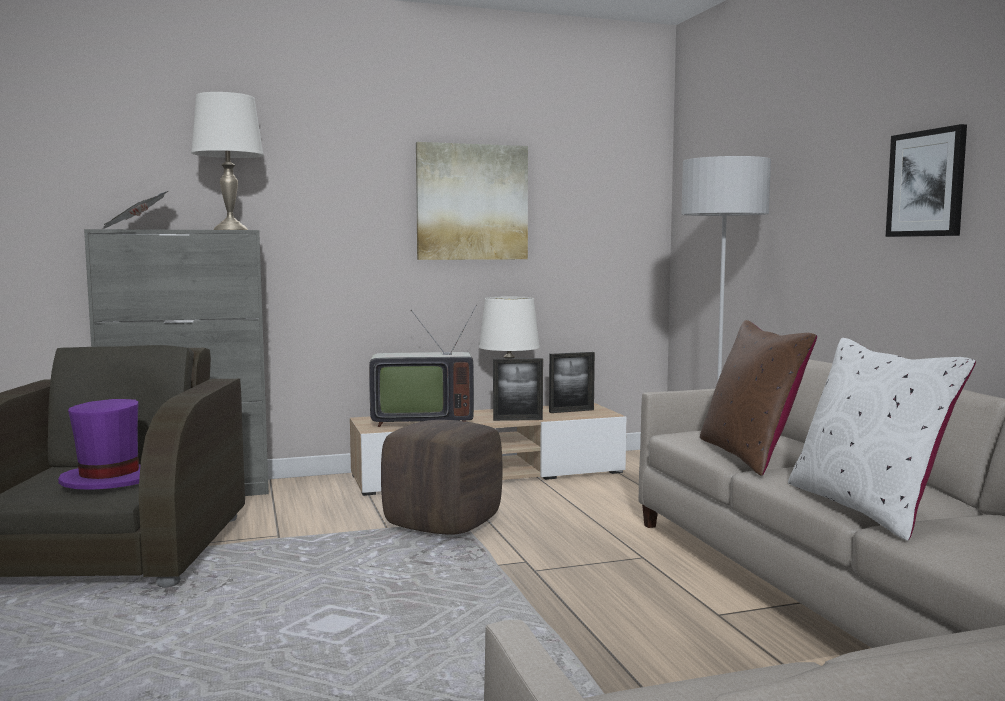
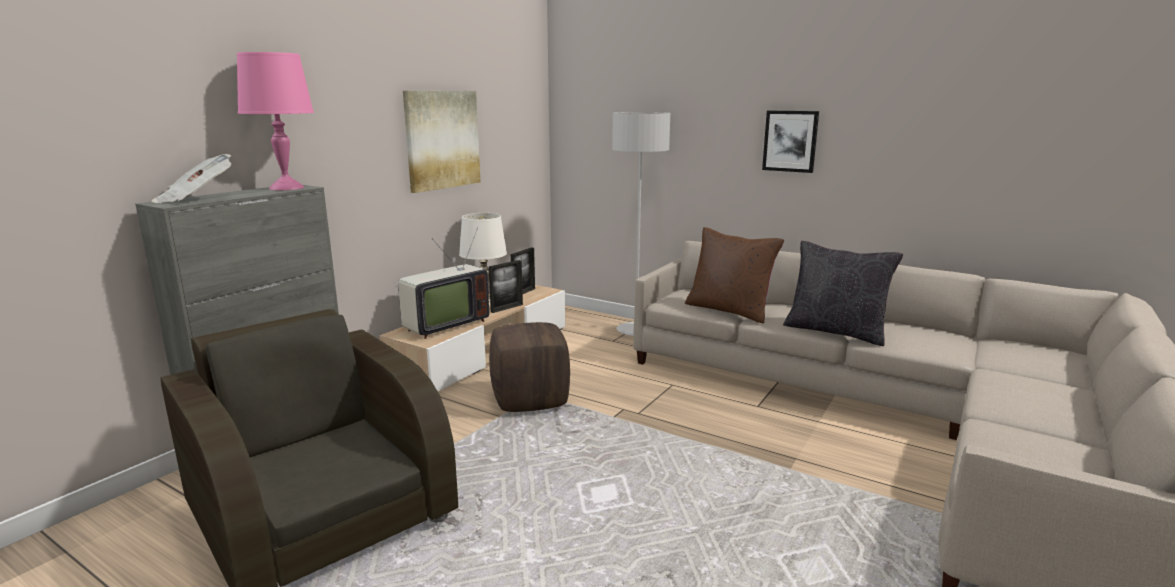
camera: 40 degrees left, 10 degrees up
(109, 480) = (340, 454): purple hat -> none
(231, 229) = (287, 188): white table lamp -> pink table lamp
(866, 508) = (835, 331): white pillow -> black pillow

